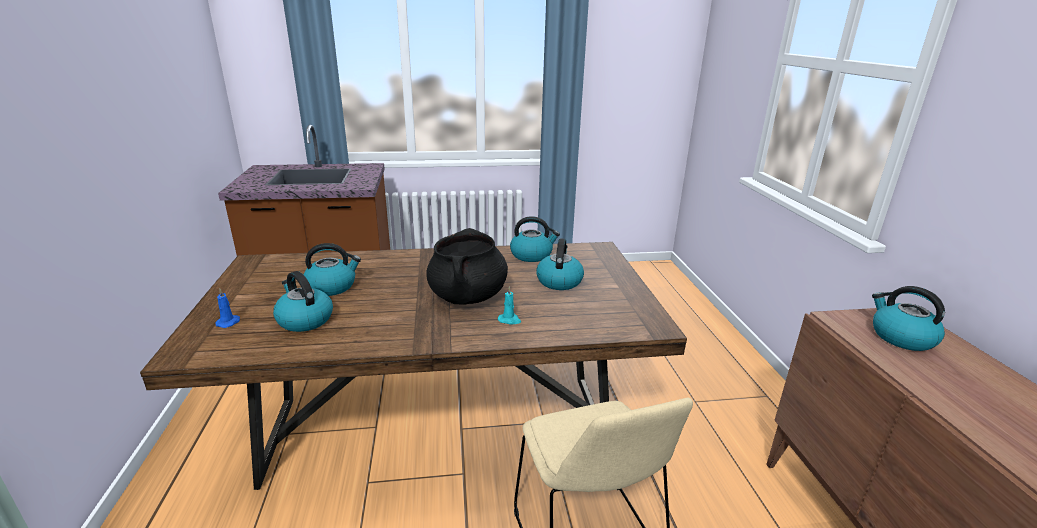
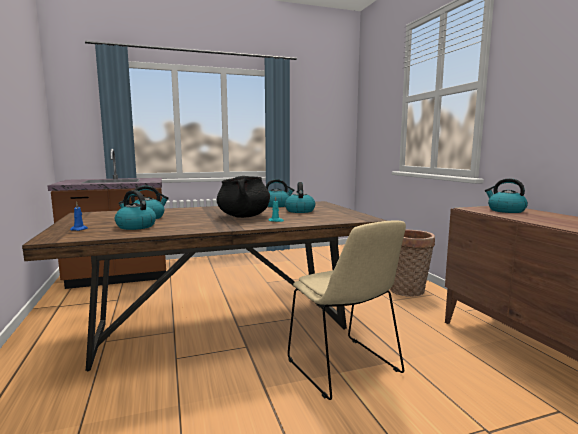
camera: 10 degrees left, 15 degrees down
(729, 384) = (409, 291): none -> basket

